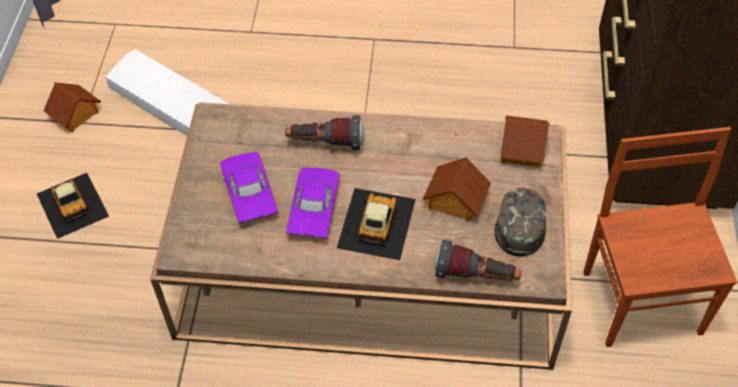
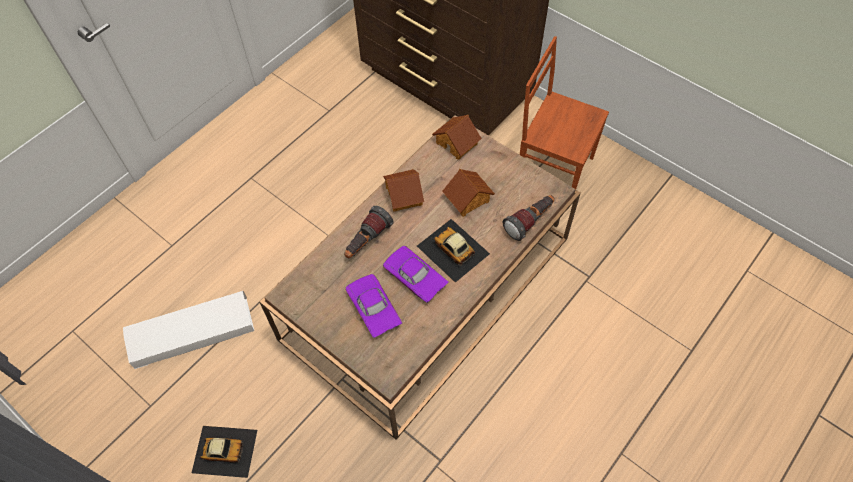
camera: 55 degrees left, 5 degrees up
(75, 114) = (138, 406): toy house -> toy house (404, 195)
(247, 194) = (372, 310): purple toy car -> purple toy car turned 45 degrees clockwise
(520, 223) = (509, 178): green cap -> none

